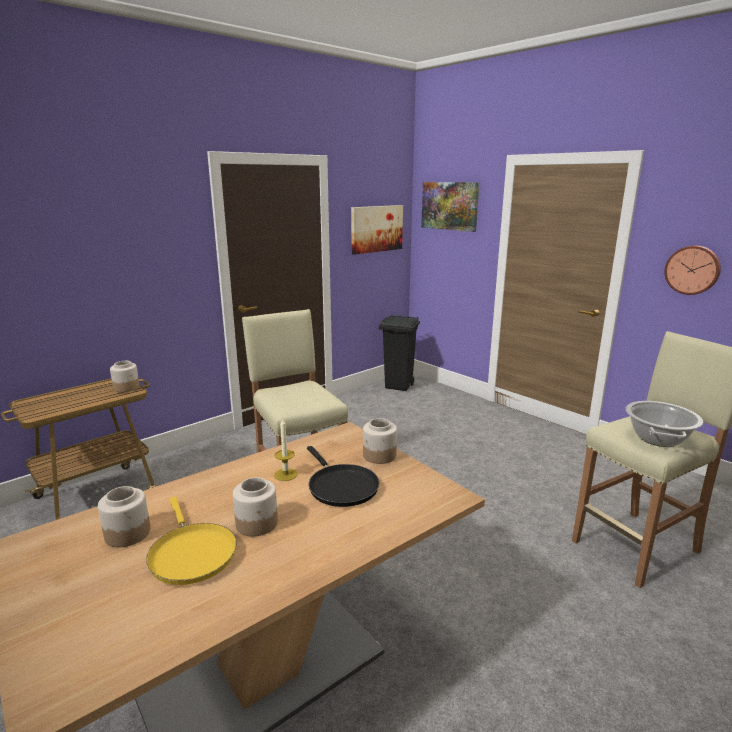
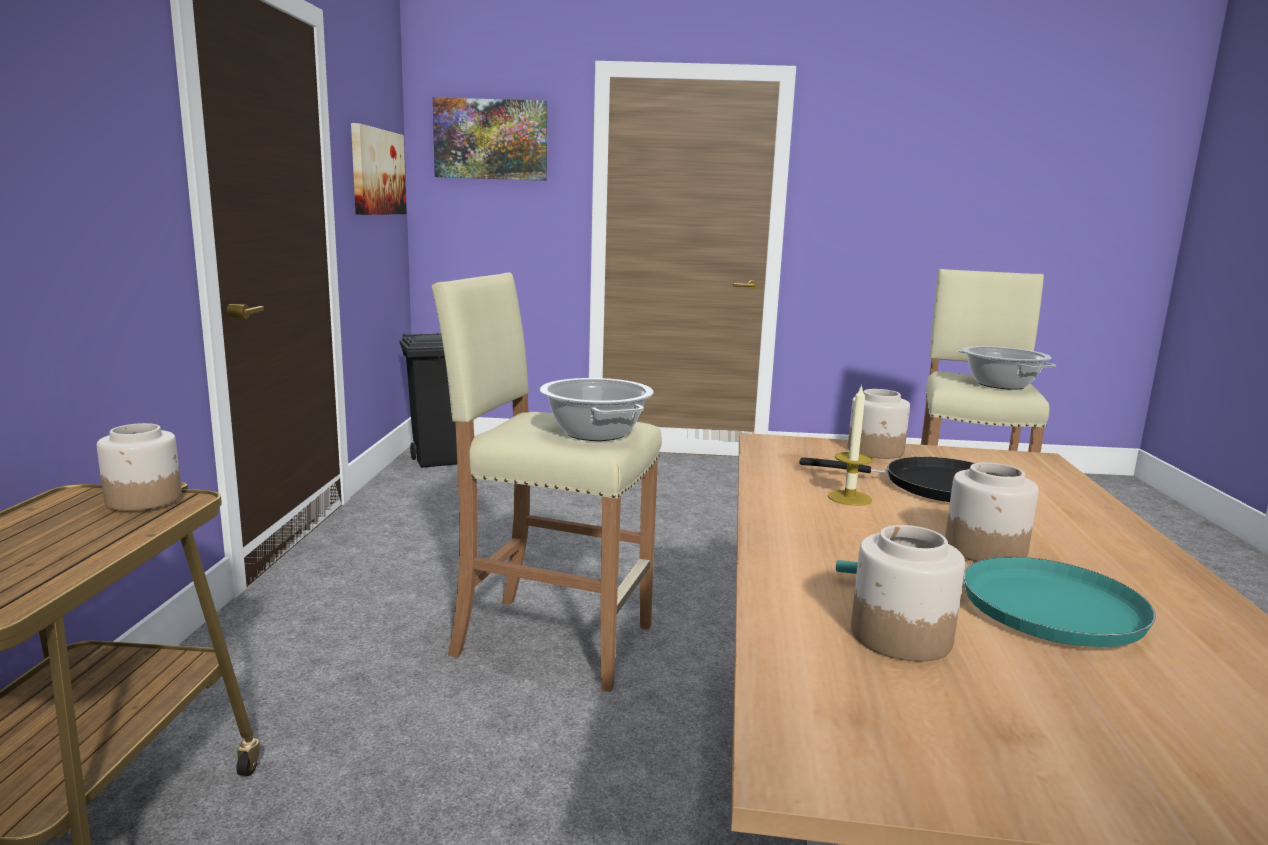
camera: 45 degrees left, 5 degrees down
(191, 553) = (1034, 609): yellow frying pan -> turquoise frying pan
(301, 401) = (596, 433): none -> cooking pot
(692, 270) = (866, 215): wall clock -> none

